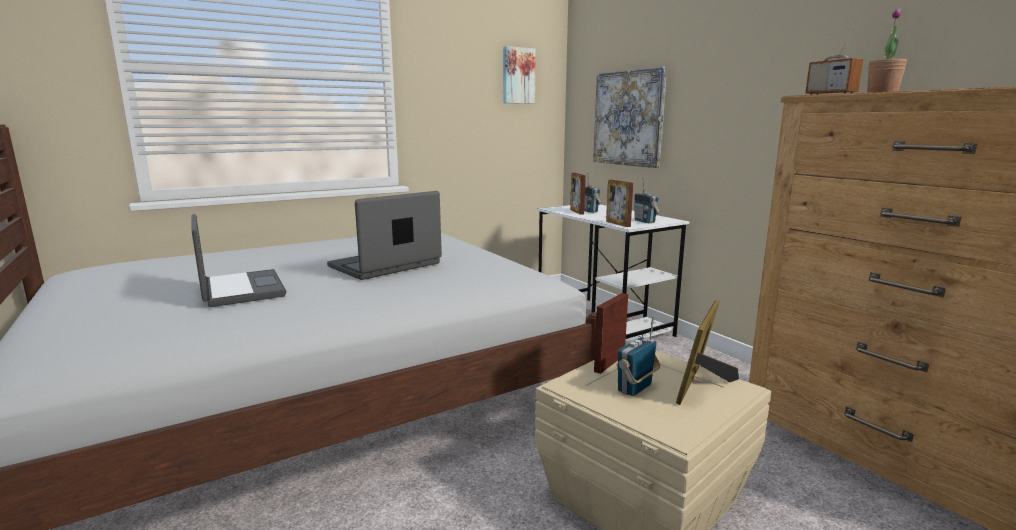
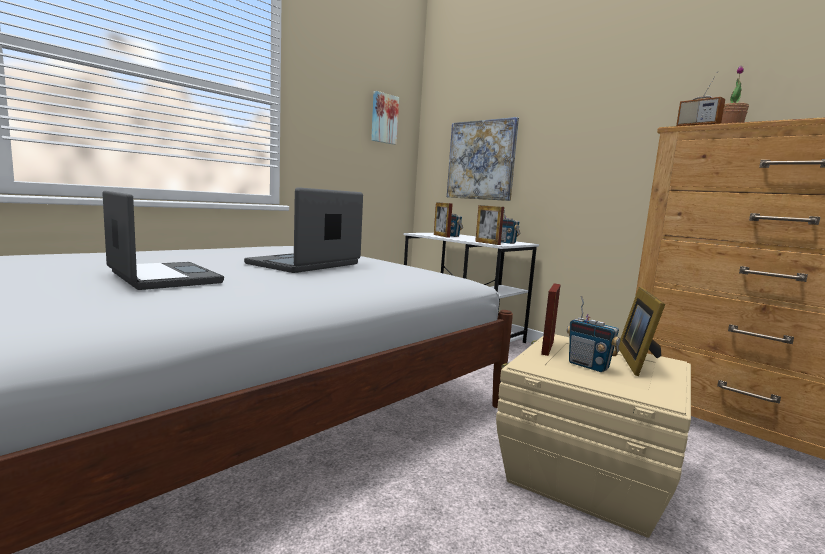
camera: 15 degrees left, 5 degrees down
(635, 388) = (588, 366): radio -> radio turned 75 degrees counterclockwise

